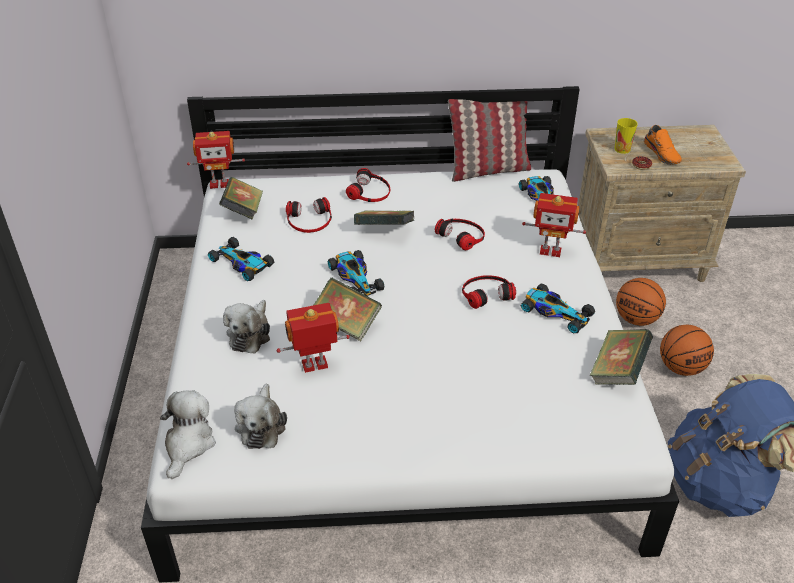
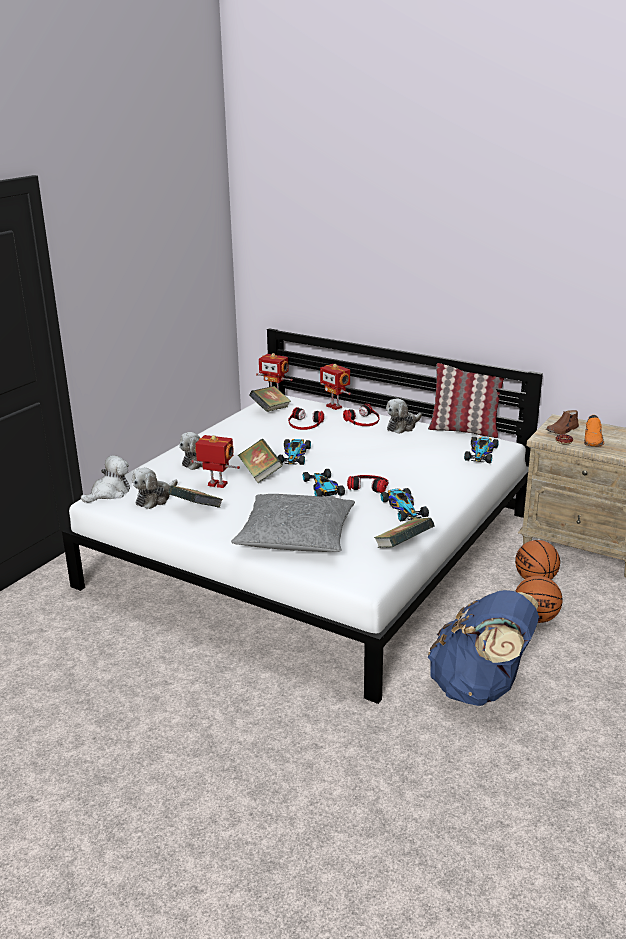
camera: 35 degrees right, 15 degrees down
(242, 264) = (237, 431): toy car -> toy car (323, 488)
(384, 231) = (344, 441): book -> book (196, 510)
(422, 186) = (402, 426): none -> plush toy
(462, 235) = (393, 455): headphones -> none
(494, 408) = (296, 536): none -> grey pillow
(550, 250) = (447, 479): toy robot -> toy robot (335, 406)
(622, 149) = (562, 430): cup -> brown shoe

